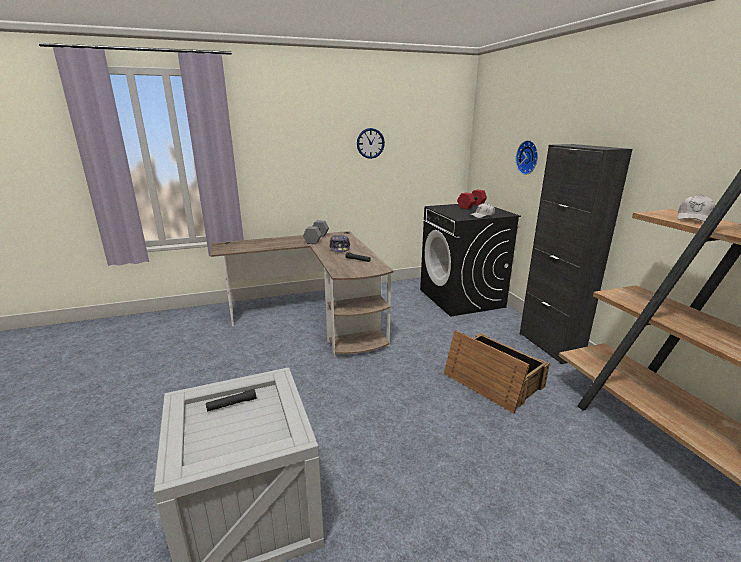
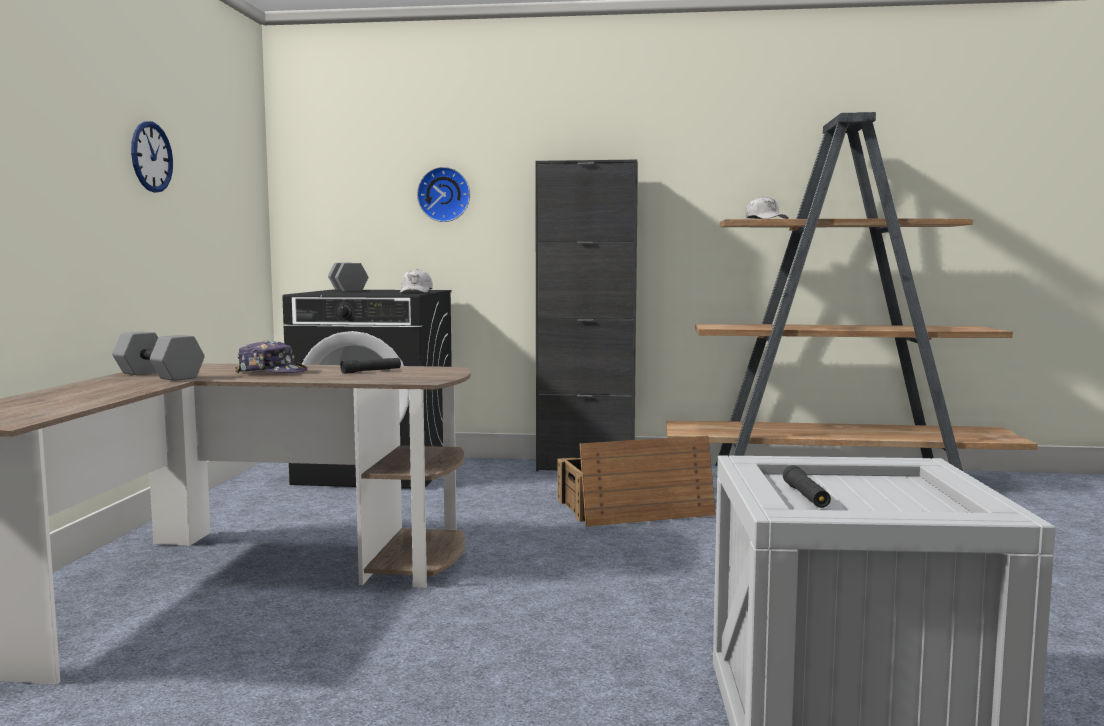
camera: 65 degrees left, 15 degrees down
(471, 206) = (349, 290): red dumbbell -> grey dumbbell

